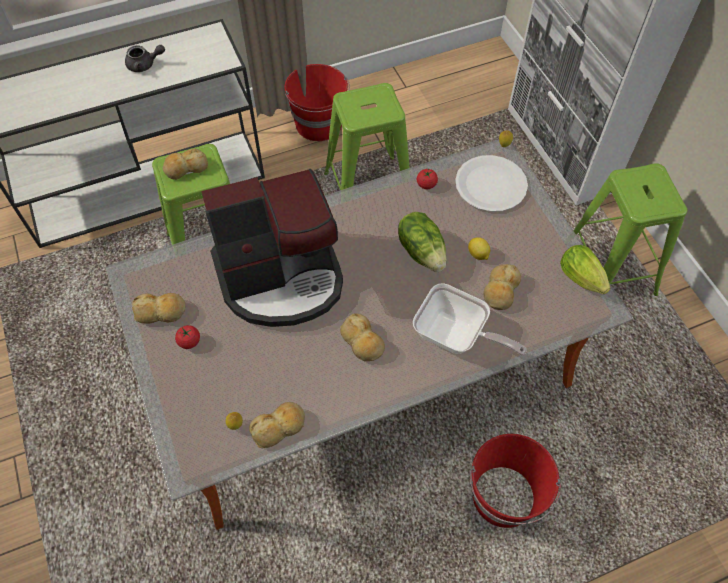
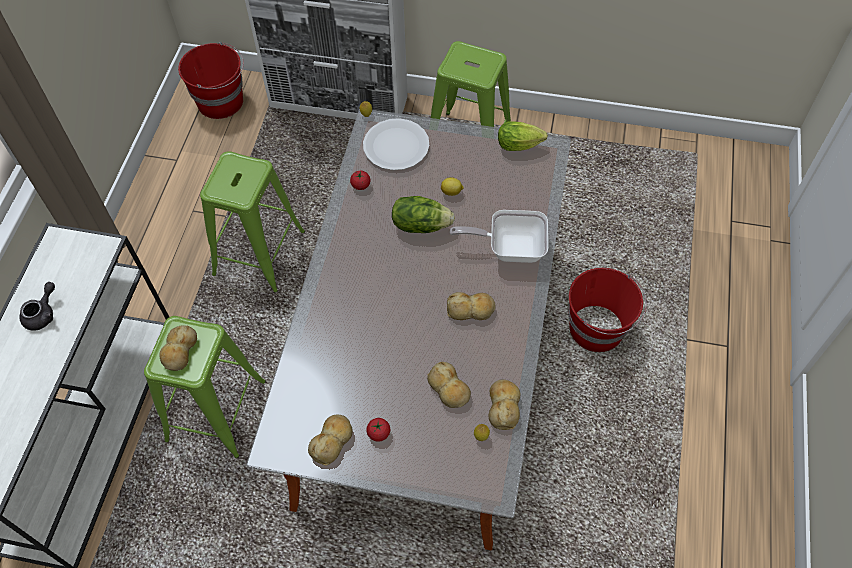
camera: 55 degrees left, 0 degrees up
(281, 277) = (368, 333): coffee machine -> none
(319, 124) = (154, 248): red bucket -> red bucket (221, 101)
(455, 336) = (510, 248): frying pan -> frying pan turned 150 degrees counterclockwise
(500, 291) = (493, 198): bread -> bread (449, 389)

